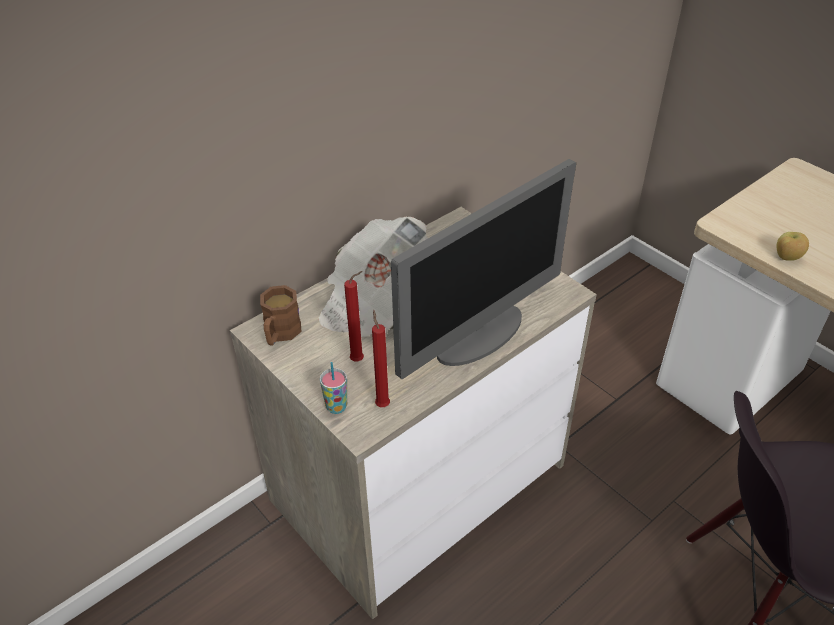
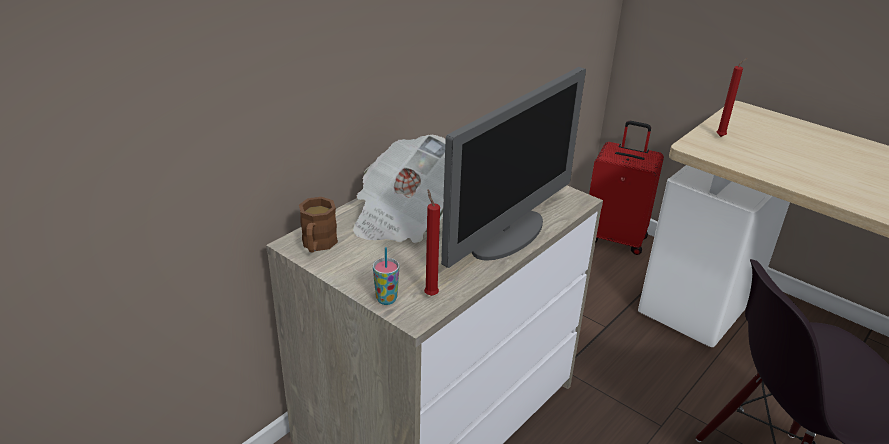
camera: 10 degrees left, 10 degrees down
(359, 360) = (399, 261): red candle -> red candle (722, 136)
(651, 290) = (615, 238): none -> red suitcase
(787, 257) = (754, 167): apple -> none

